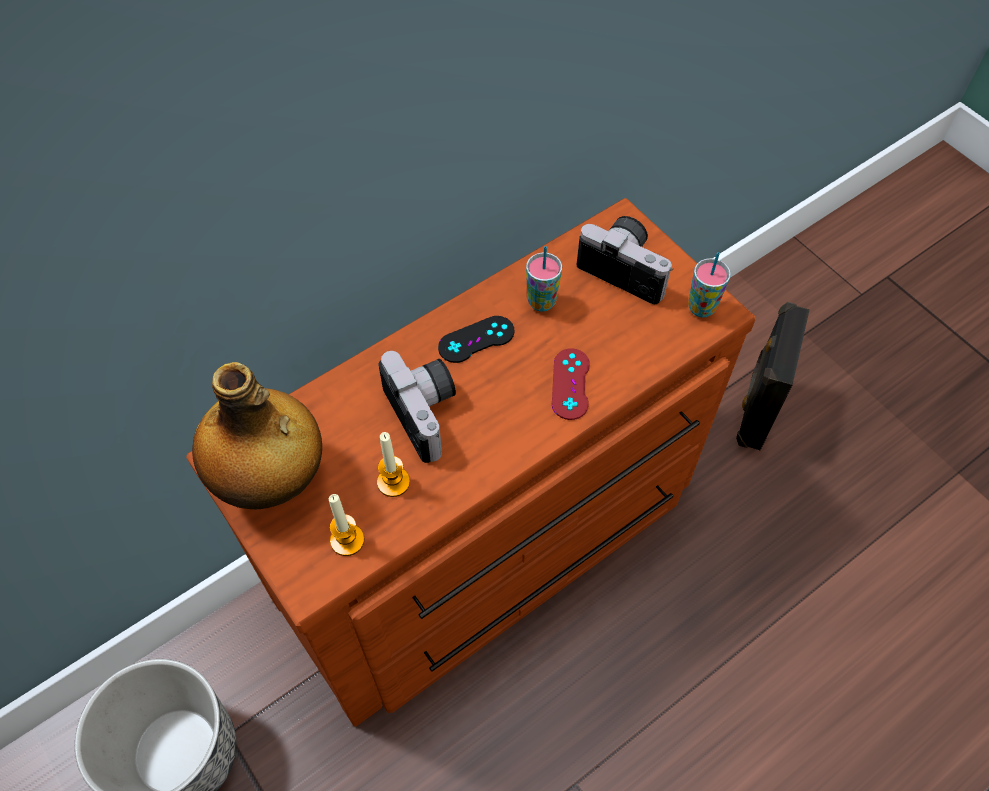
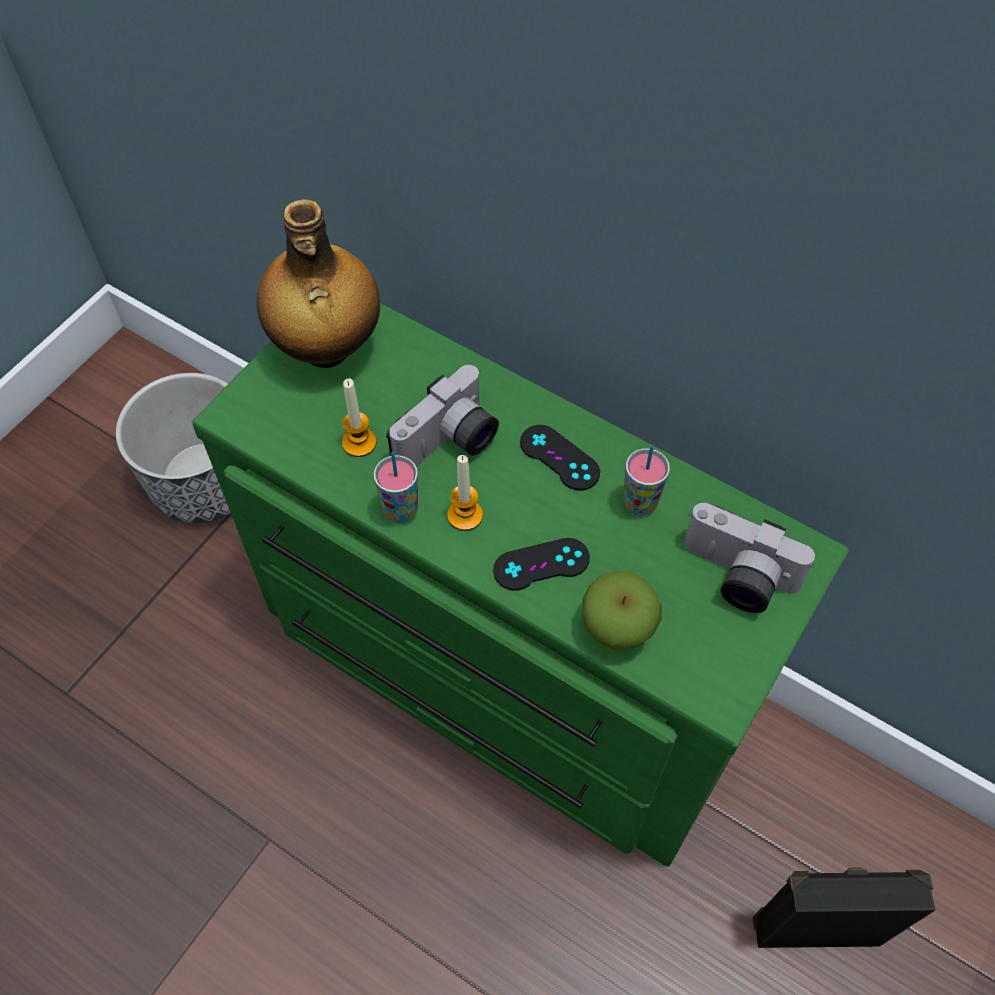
camera: 70 degrees right, 0 degrees up
(347, 540) = (284, 428): candle -> candle (465, 515)
(493, 546) = (499, 670): brown dresser -> green dresser
(570, 384) = (541, 564): red game controller -> black game controller
(627, 268) = (735, 577): camera -> camera turned 105 degrees clockwise
(644, 354) = (617, 629): none -> apple
(701, 308) = (716, 676): cup -> cup (400, 510)

